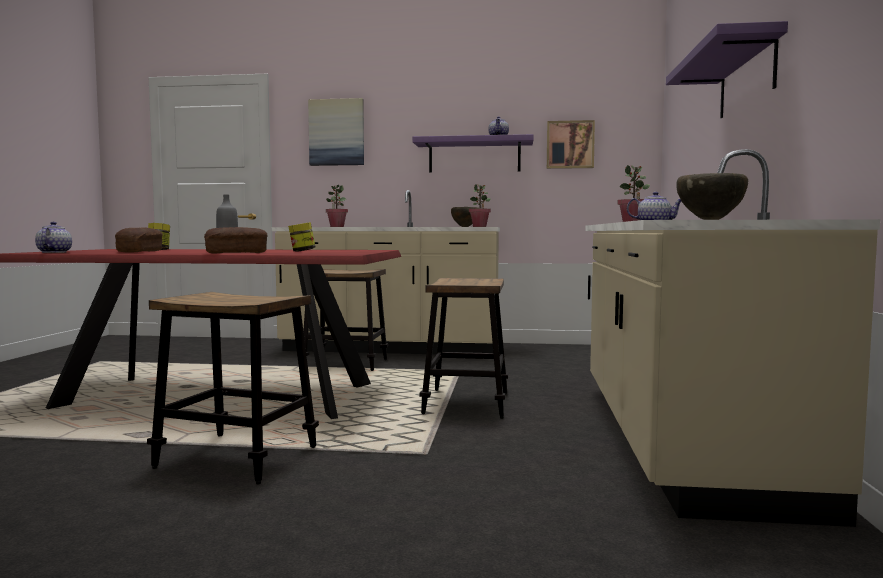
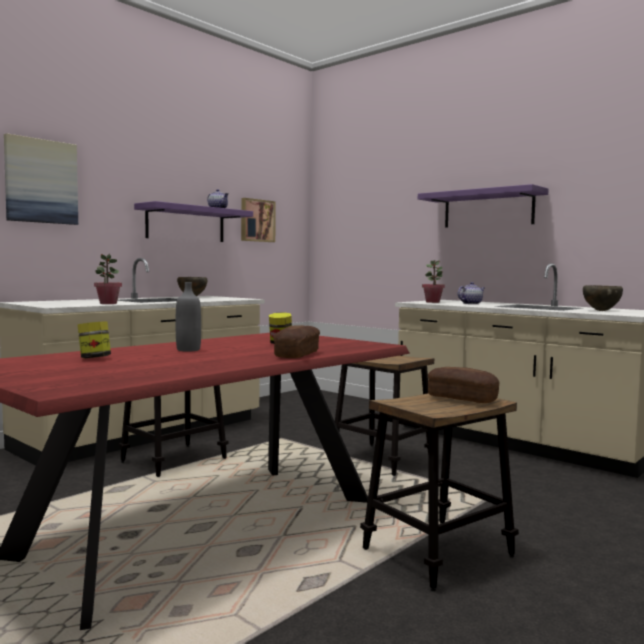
camera: 55 degrees left, 0 degrees up
(54, 252) = (93, 383): teapot -> none
(140, 251) = (162, 365): bread -> bread (462, 398)
(479, 226) = (232, 298): potted plant -> none

